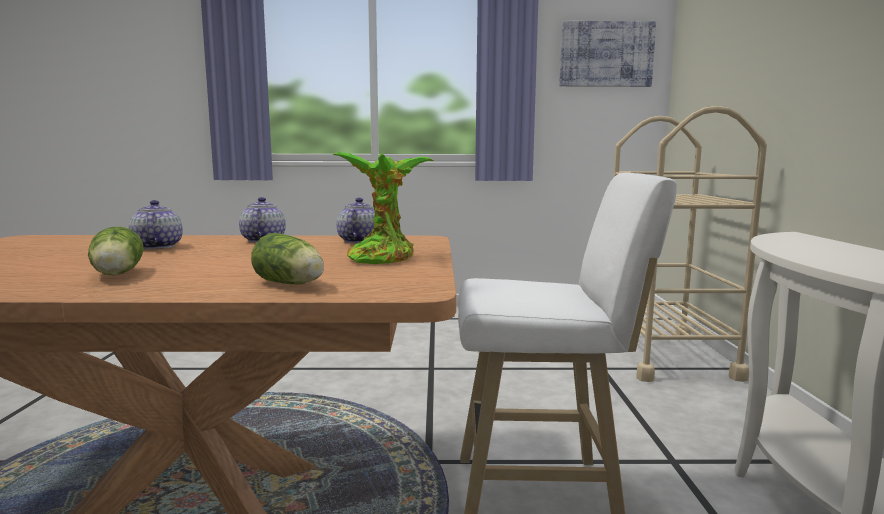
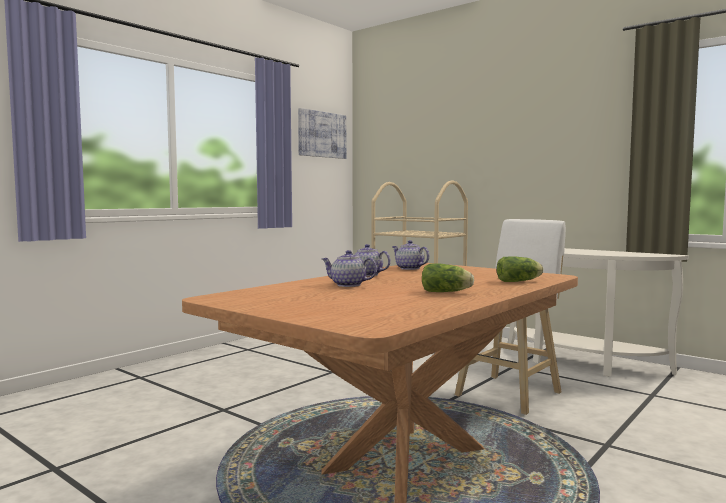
camera: 50 degrees left, 5 degrees down
(383, 257) = (472, 271): potted plant -> none

